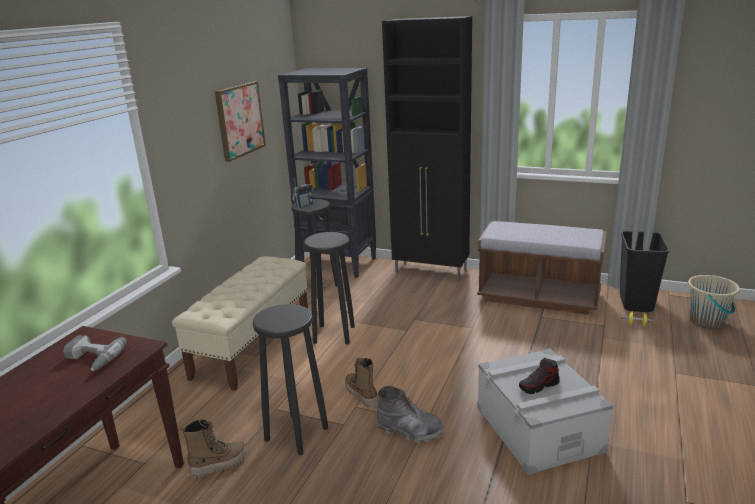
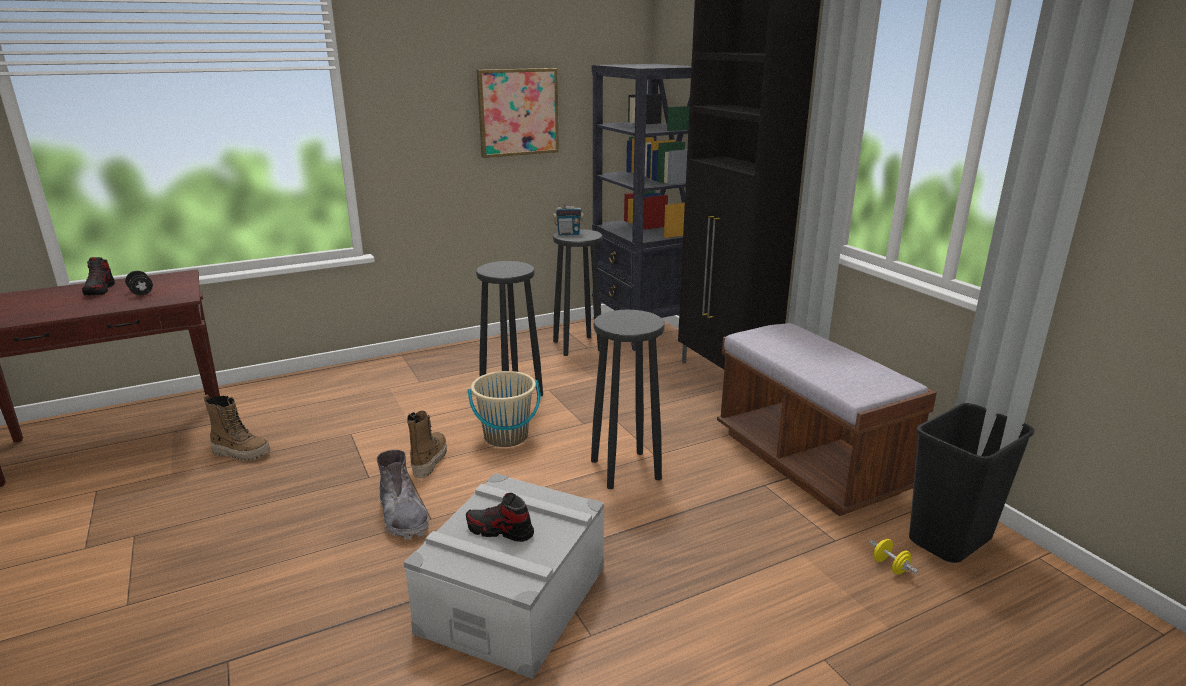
camera: 40 degrees right, 0 degrees up
(38, 375) = (100, 290): none -> shoe
(91, 359) = (141, 292): power drill -> black dumbbell
(253, 345) = (434, 372): beige bench -> none
(296, 433) = (325, 462): black stool -> black stool (625, 469)
(707, 321) = (1036, 630): beige bucket -> beige bucket (506, 437)

